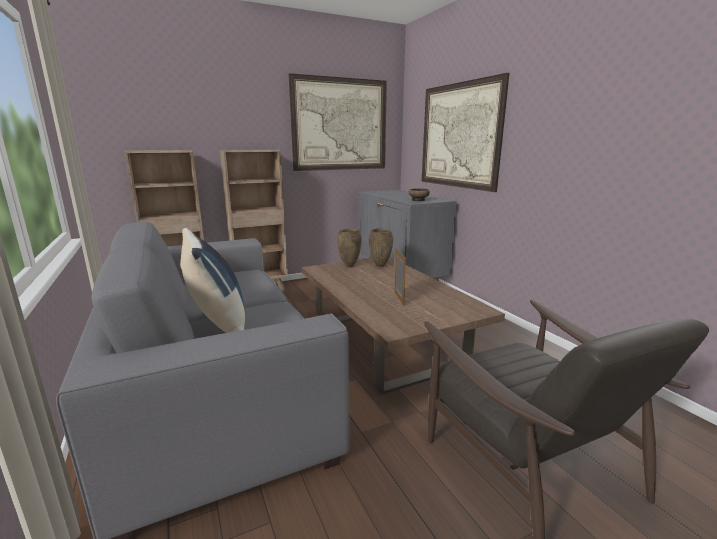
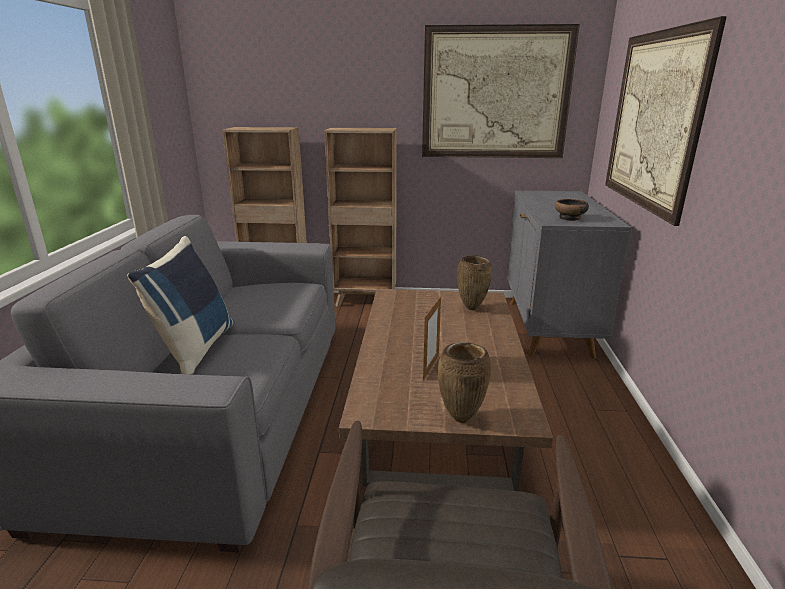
camera: 30 degrees right, 5 degrees up
(349, 266) = (432, 299): brown vase -> brown vase (460, 418)

